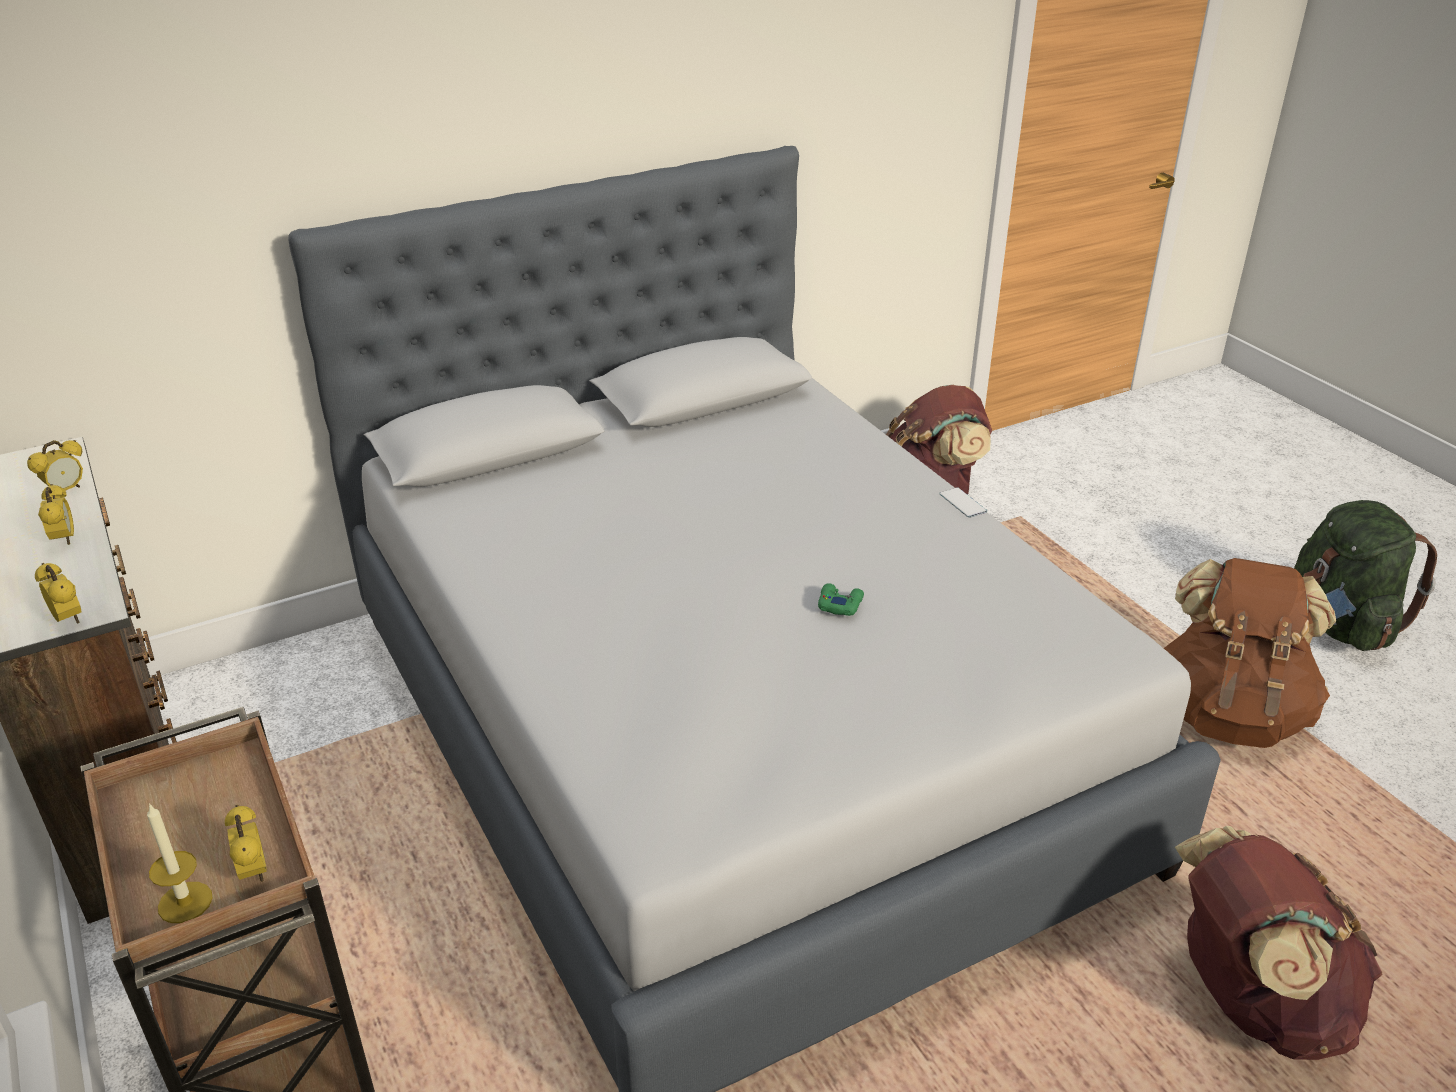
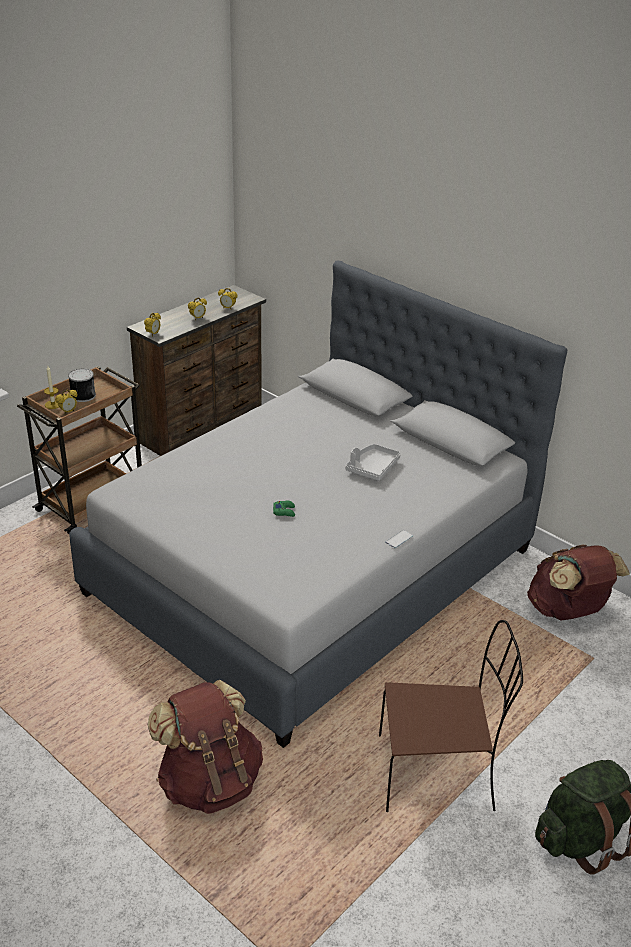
camera: 70 degrees right, 0 degrees up
(188, 831) = (82, 395): none -> can
(742, 483) = (372, 468): none -> grey tray
(1228, 713) = (438, 773): brown backpack -> brown chair

